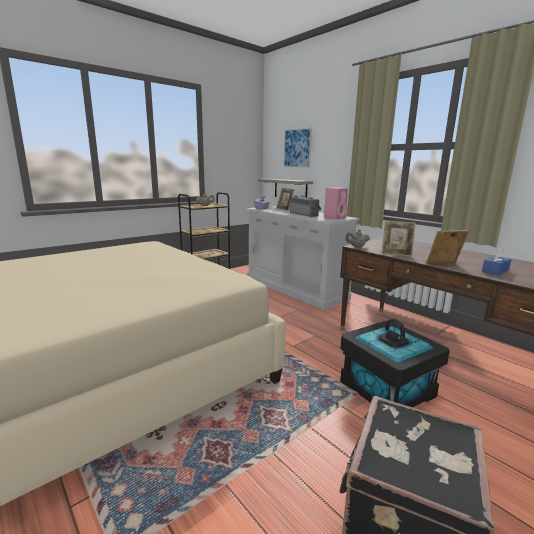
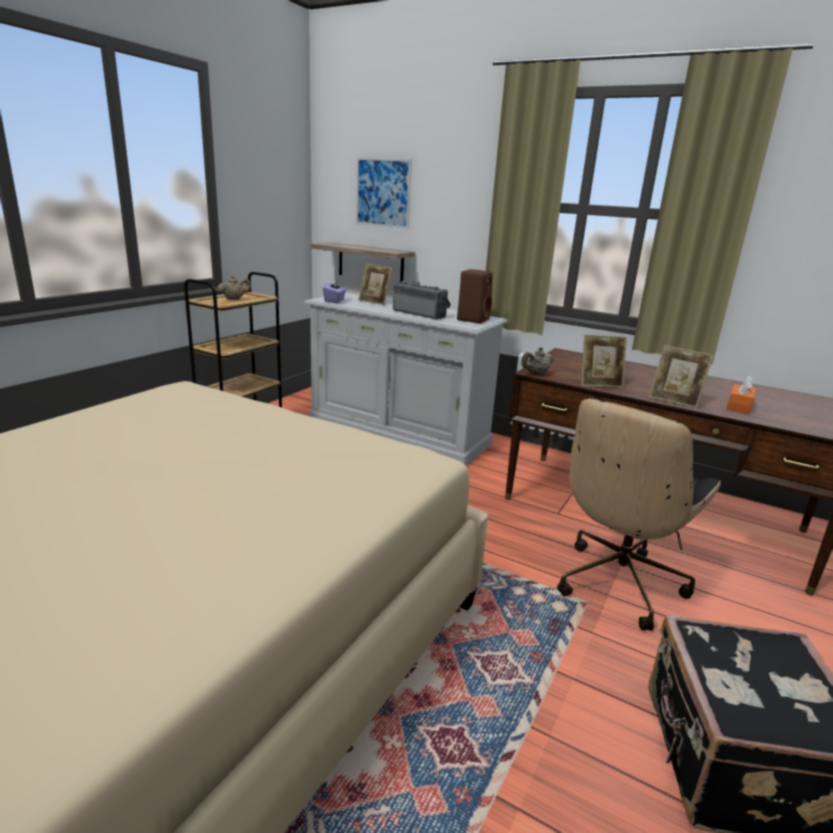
camera: 20 degrees left, 5 degrees up
(335, 217) = (473, 319): pink speaker -> brown speaker
(386, 389) = (616, 586): black storage box -> black office chair
(443, 265) = (674, 401): picture frame -> picture frame turned 120 degrees counterclockwise
(495, 271) = (739, 406): blue tissue box -> orange tissue box

